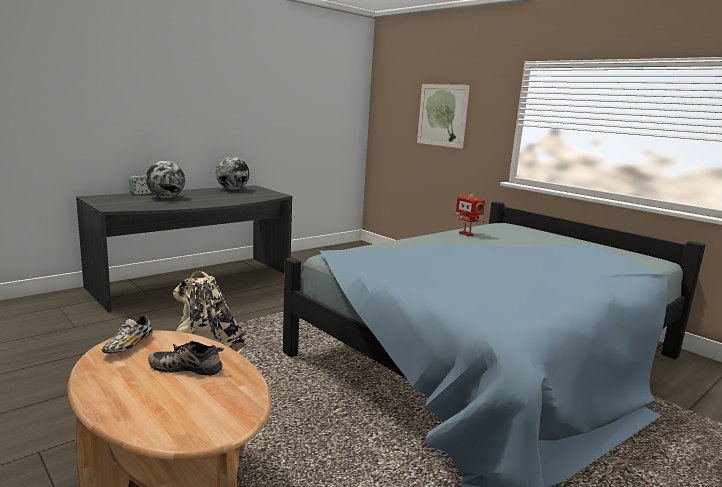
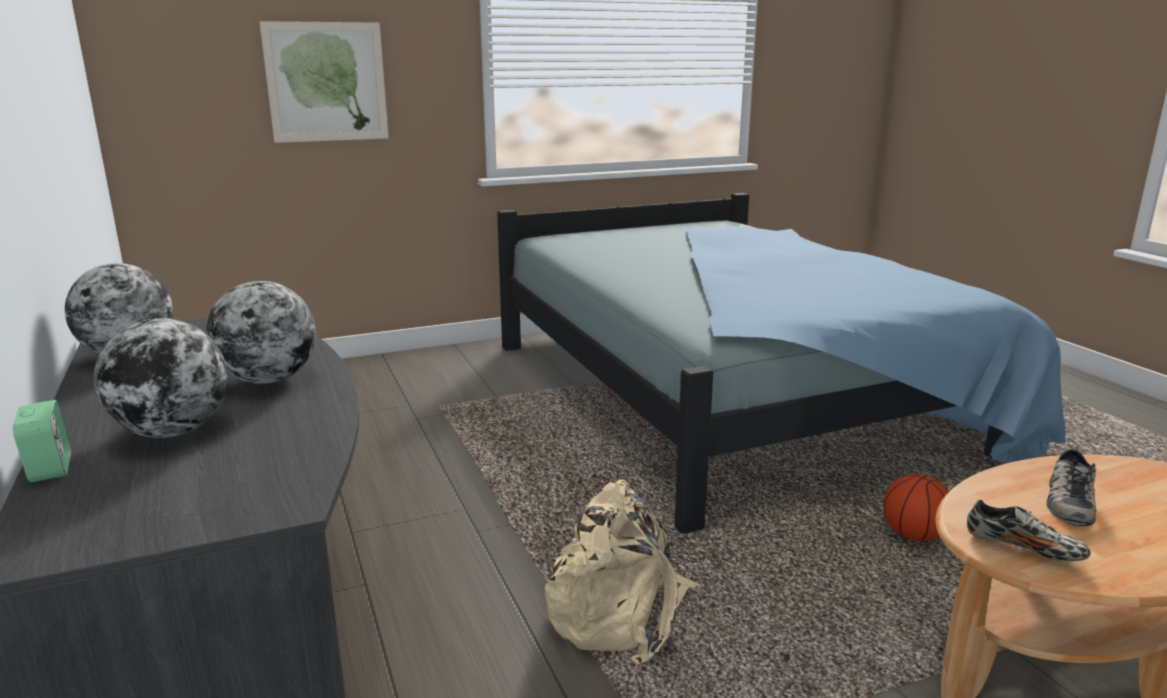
camera: 70 degrees left, 5 degrees up
(212, 200) = (269, 380): none -> globe
(314, 430) = (913, 535): none -> basketball
(466, 234) = (607, 259): toy robot -> none

